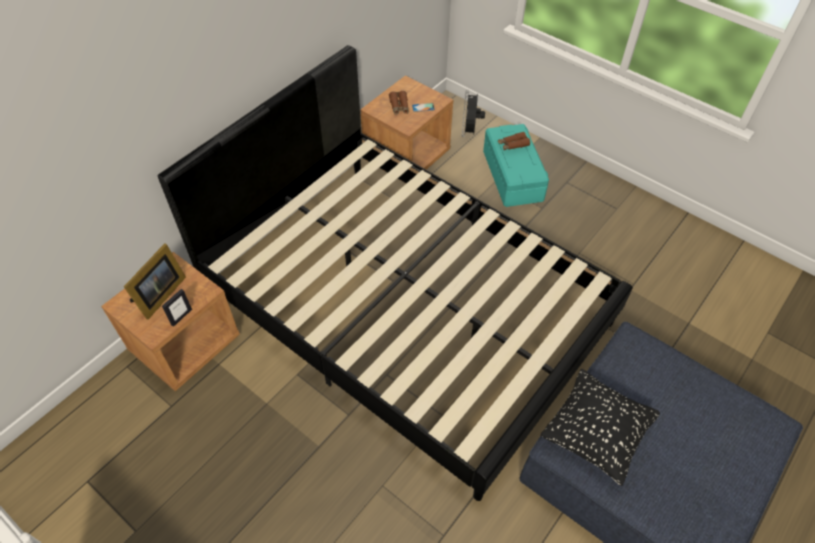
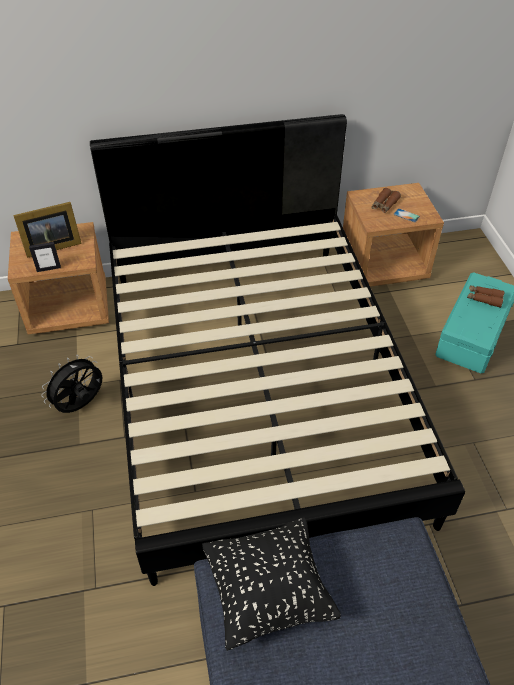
camera: 40 degrees right, 5 degrees down
(469, 132) = (467, 274): black fan -> black fan (81, 405)

